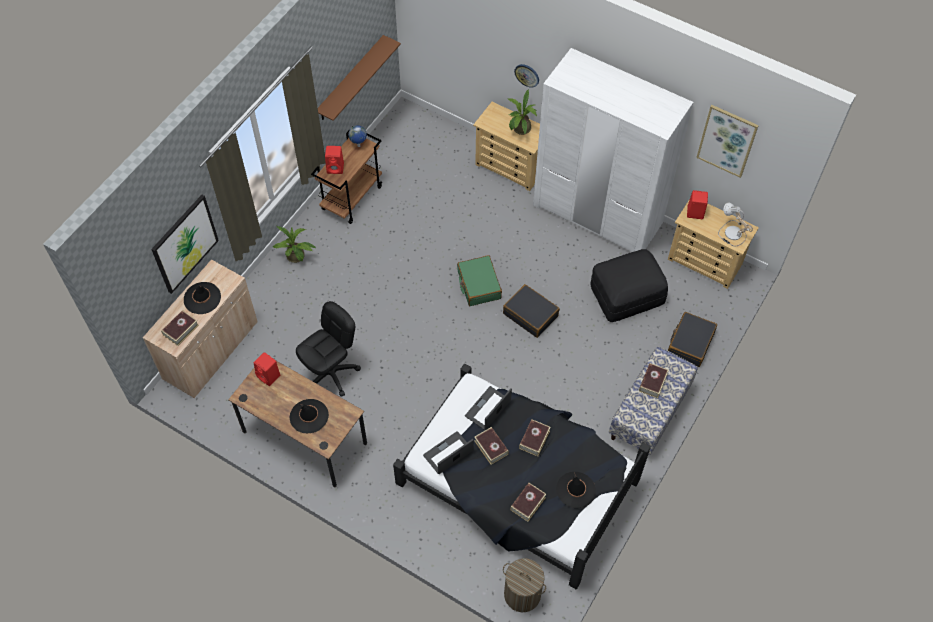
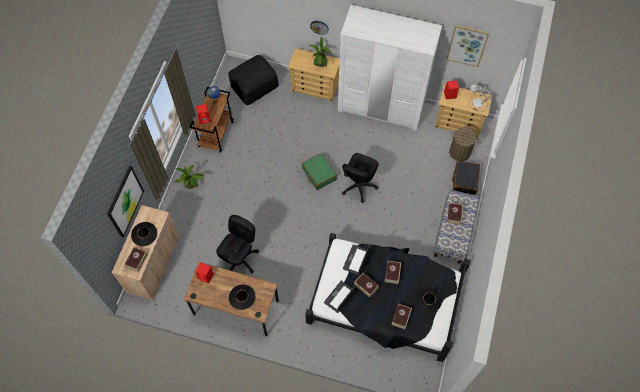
camera: 15 degrees left, 5 degrees up
(350, 79) = (199, 55): brown shelf -> none
(522, 594) = (409, 374): laundry basket -> laundry basket (459, 152)
(530, 314) = (358, 186): black suitcase -> black office chair
(626, 295) = (415, 157): black ottoman -> black ottoman (254, 86)

